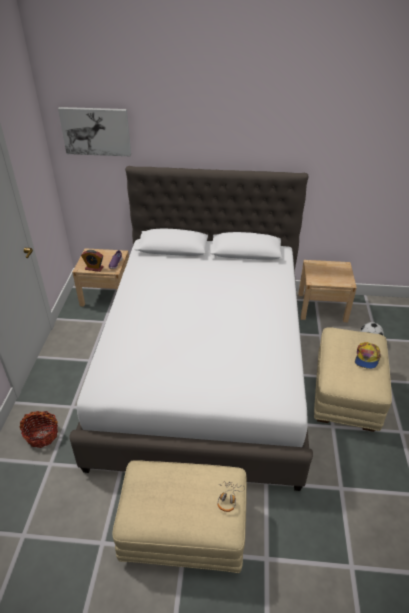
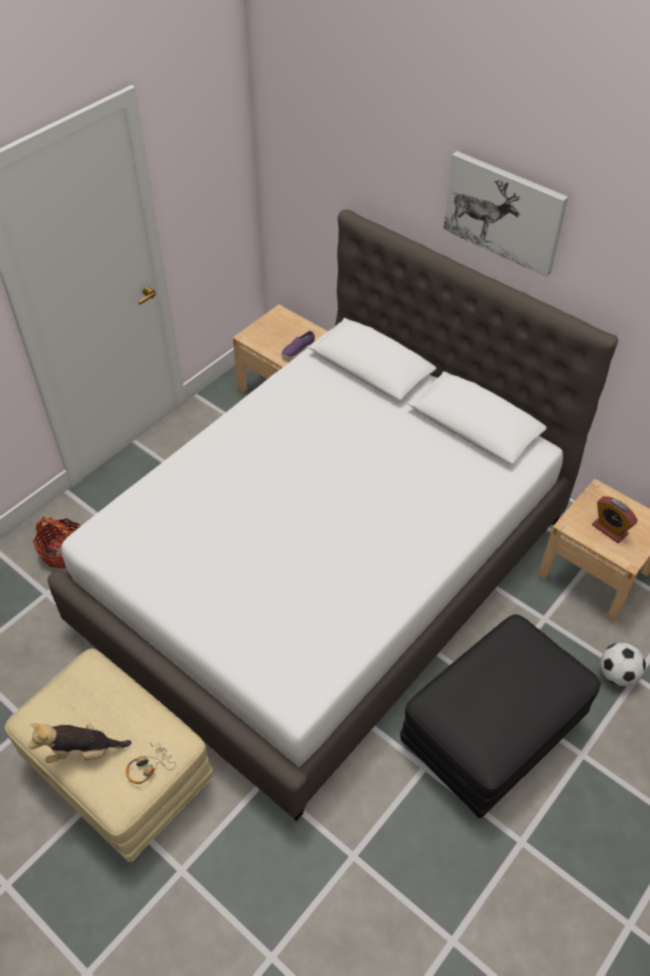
camera: 35 degrees right, 10 degrees up
(94, 268) = (264, 344): alarm clock -> alarm clock (609, 529)
(96, 131) = (315, 137): picture -> picture (504, 212)
(182, 516) = (83, 752): none -> plush toy
(346, 394) = (492, 734): beige ottoman -> black ottoman
(366, 358) = (521, 700): cap -> none

